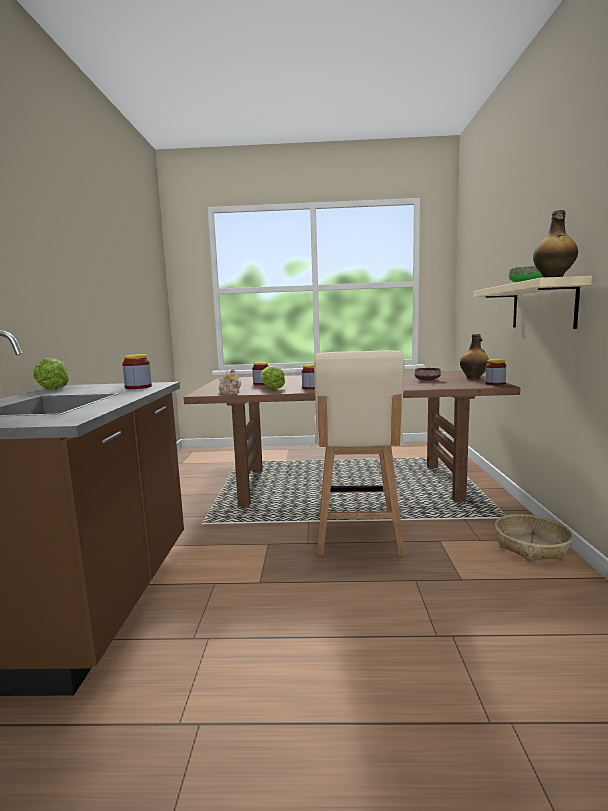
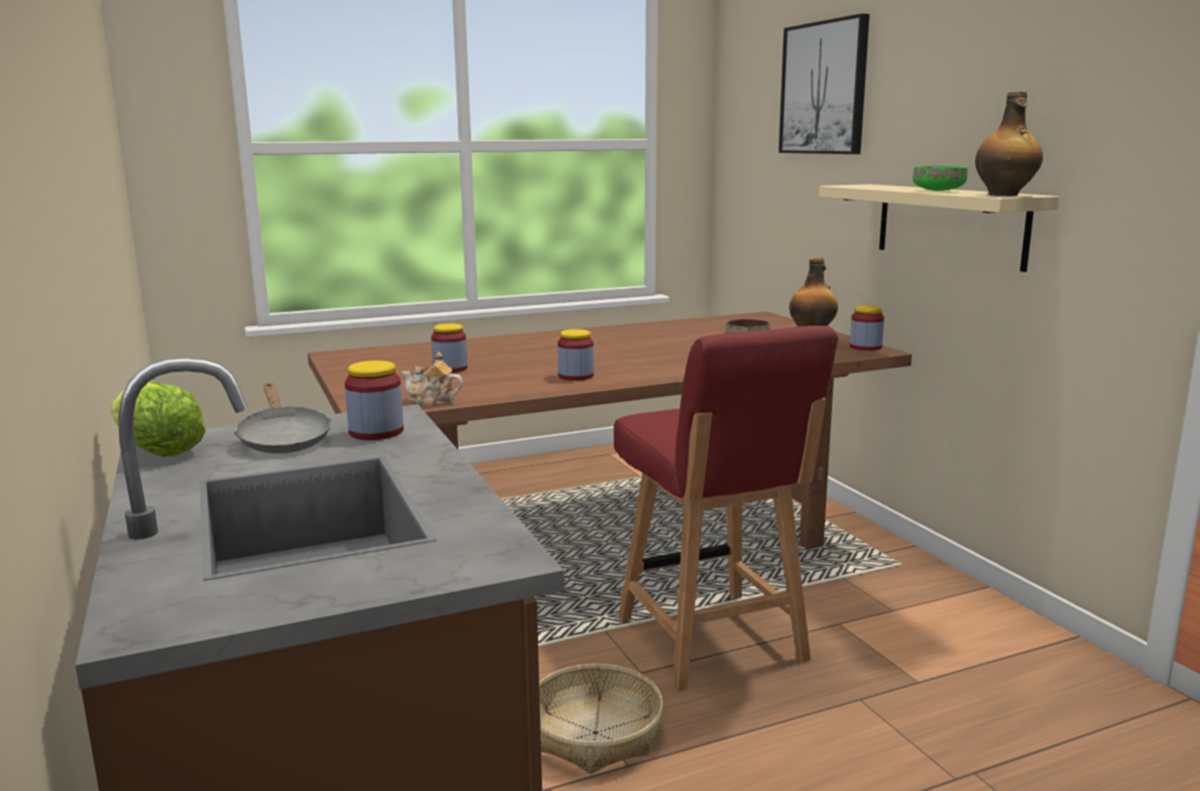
camera: 25 degrees left, 5 degrees up
(100, 387) = (283, 440): none -> grey frying pan
(271, 388) = (497, 382): lettuce -> none
(358, 536) = (712, 642): beige chair -> red chair
(493, 239) = (824, 88): none -> picture
(531, 546) = (963, 606): basket -> basket (594, 733)

